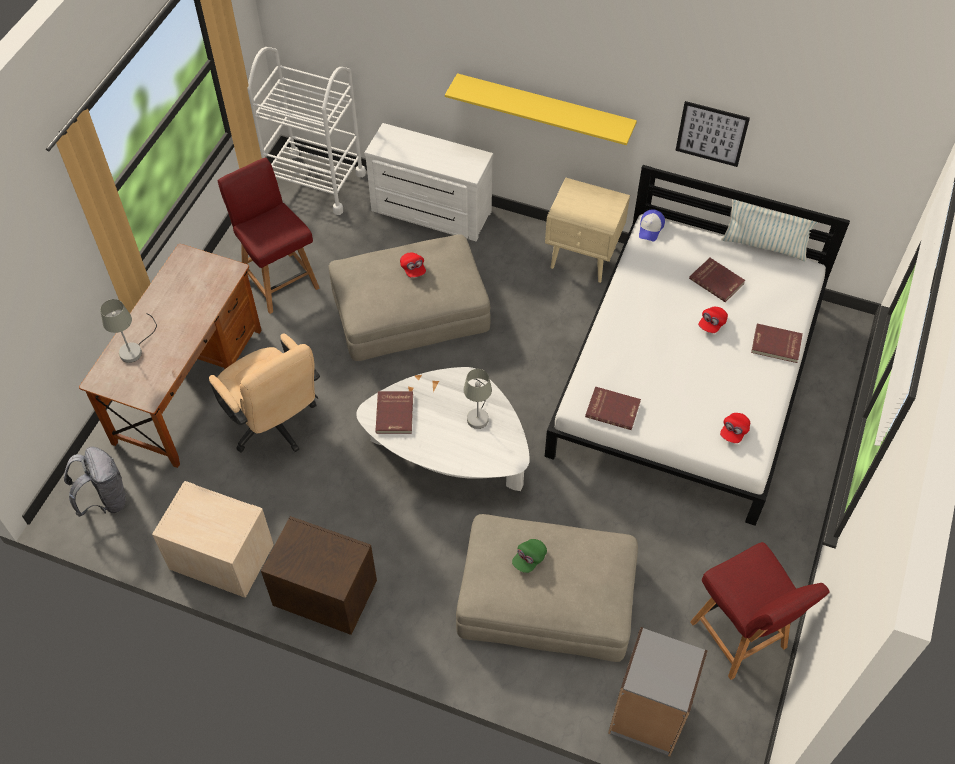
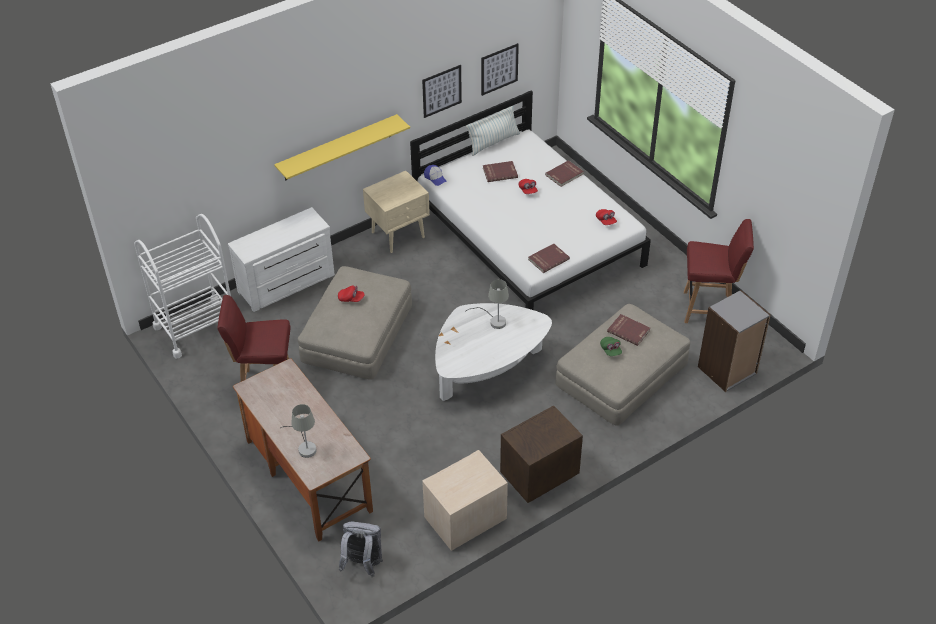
camera: 55 degrees left, 10 degrees down
(275, 425) = (385, 444): beige office chair -> none
(395, 413) = (459, 357): red book -> red book (629, 330)
(811, 162) = (499, 69): none -> picture

